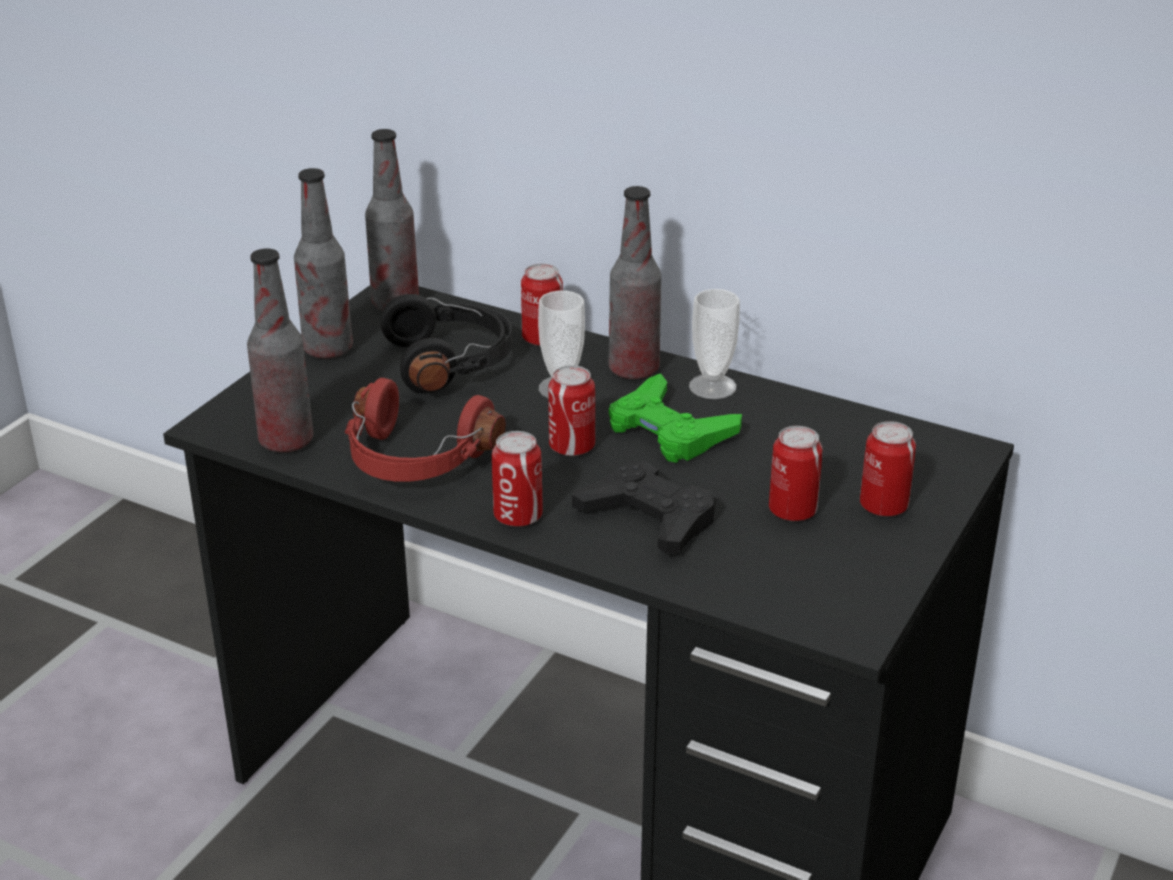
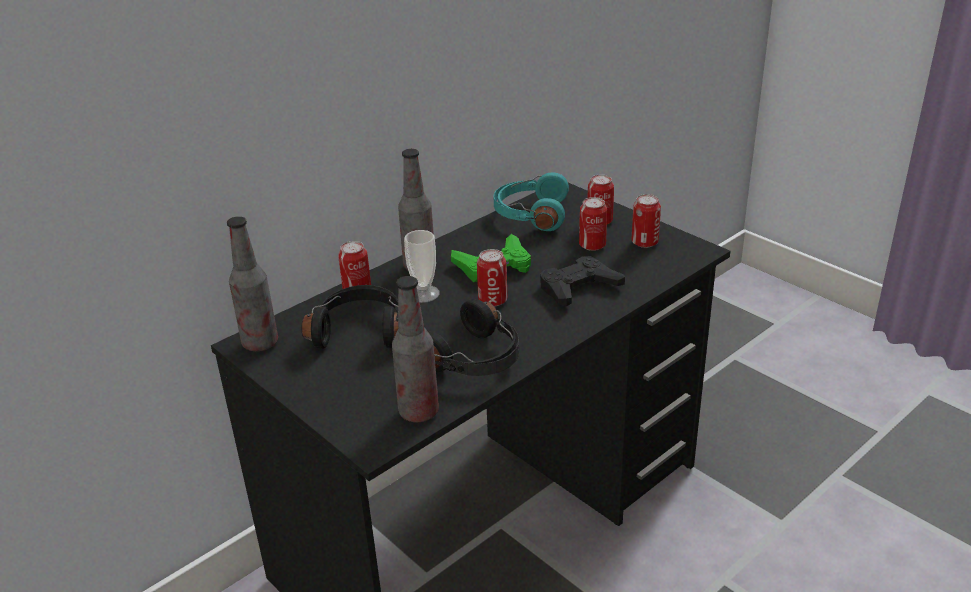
camera: 70 degrees left, 0 degrees up
(328, 349) = (302, 380): bottle -> none
(415, 460) = (475, 360): red headphones -> black headphones
(518, 516) = (557, 330): can -> can (644, 242)
(712, 386) = (456, 245): cup -> none
(856, 434) = (530, 215): none -> turquoise headphones

